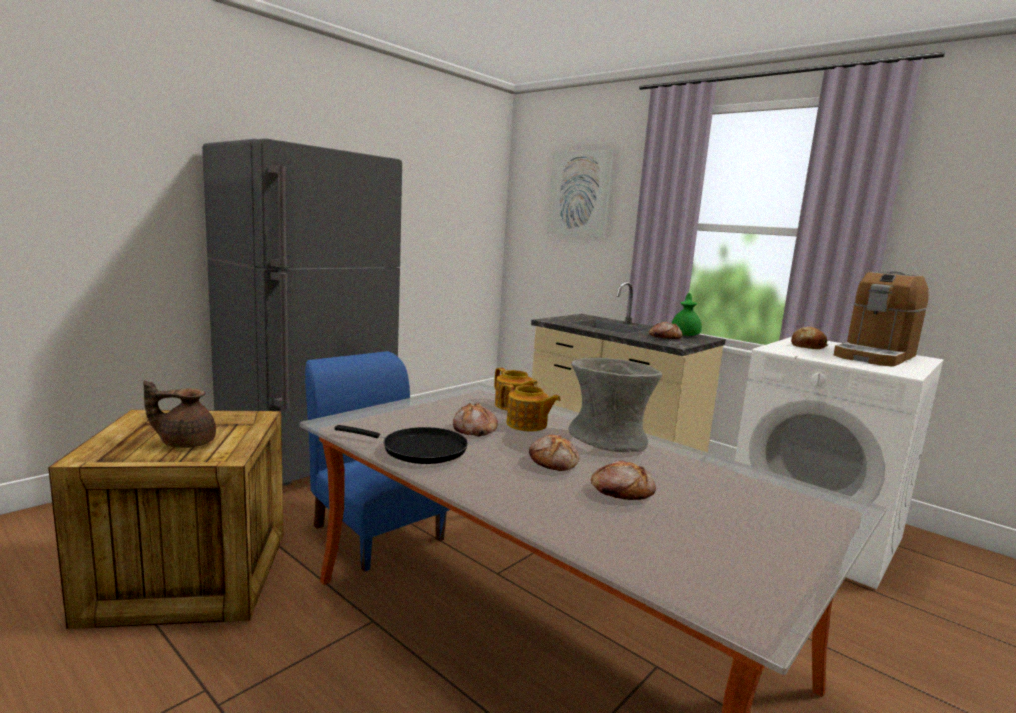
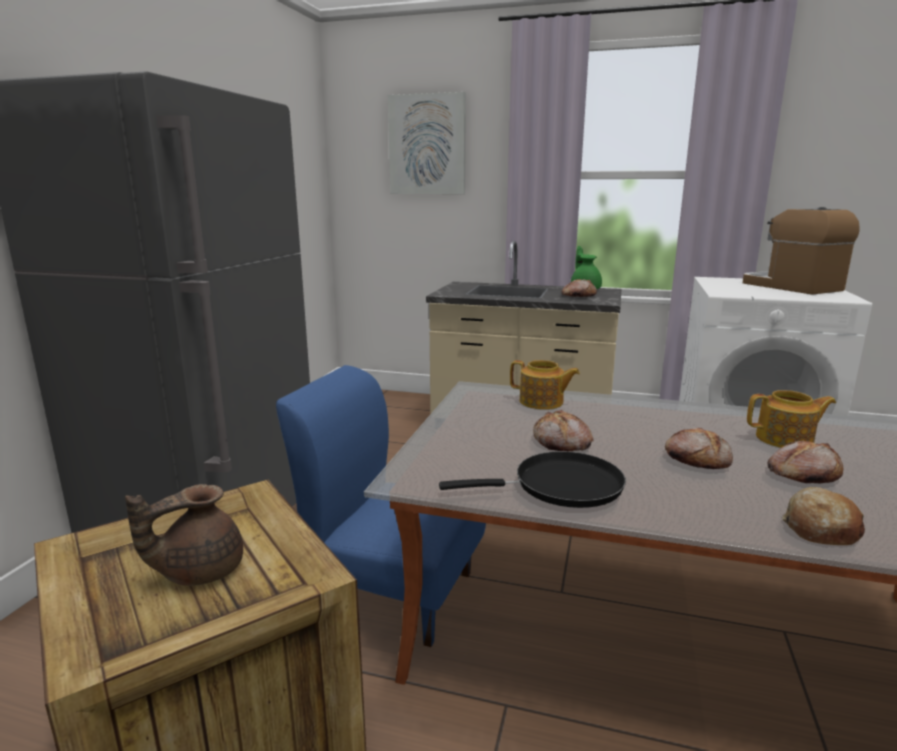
camera: 25 degrees left, 5 degrees up
(527, 425) = (595, 421): teapot -> teapot (786, 439)
(608, 439) = (686, 418): grey vase -> none
(807, 346) = (731, 285): bread -> bread (820, 529)
(875, 356) = (790, 287): coffee machine -> coffee machine turned 135 degrees clockwise

